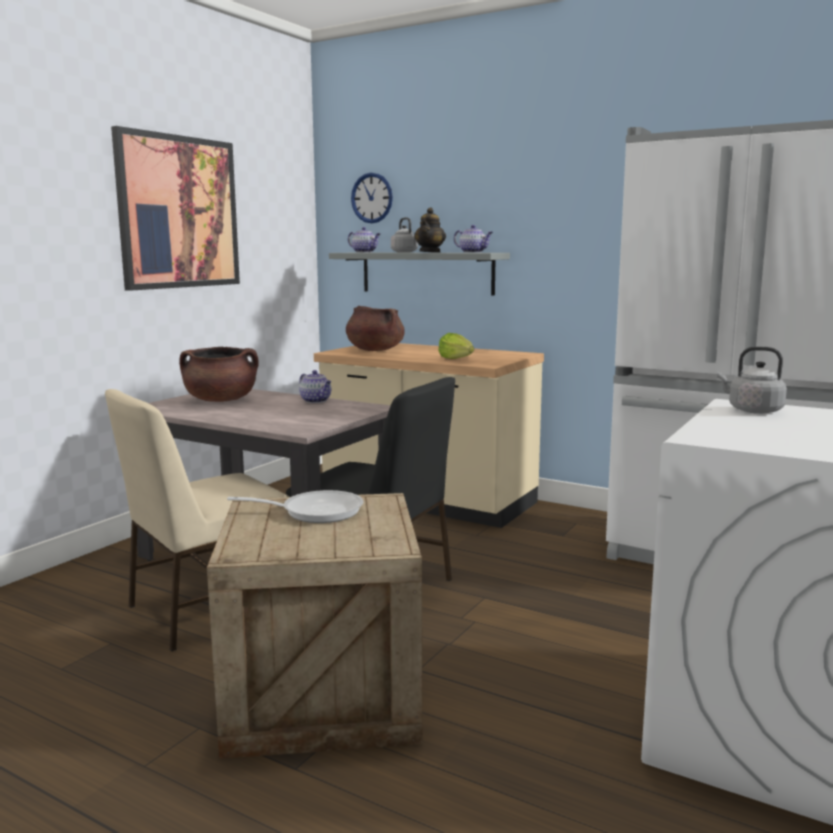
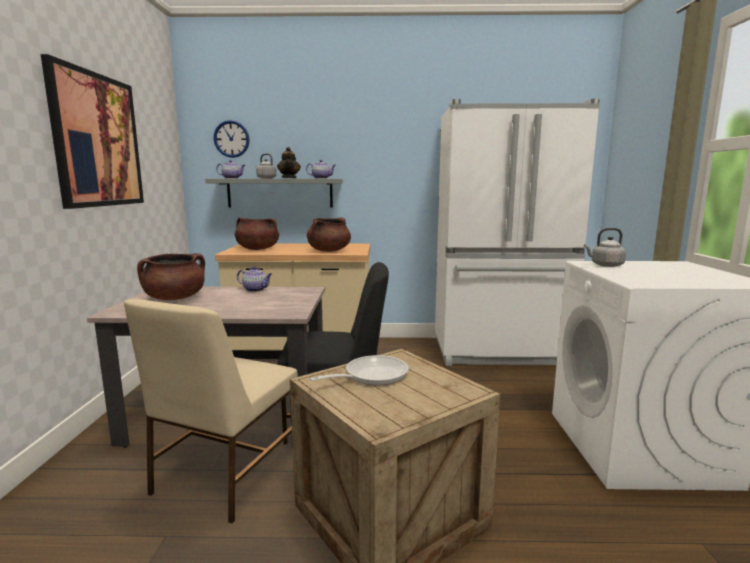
camera: 30 degrees left, 0 degrees up
(457, 359) = (329, 251): lettuce -> brown cooking pot

